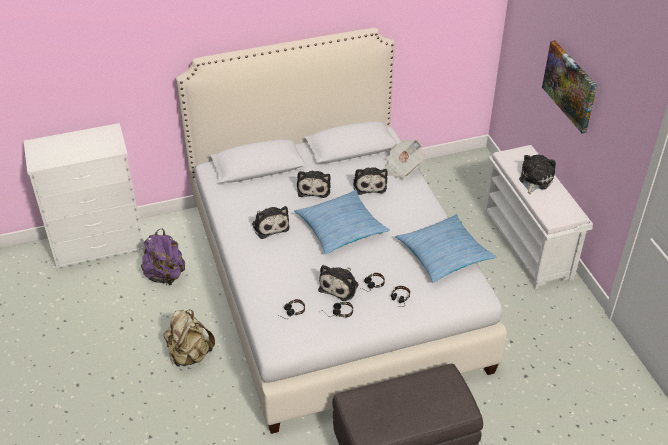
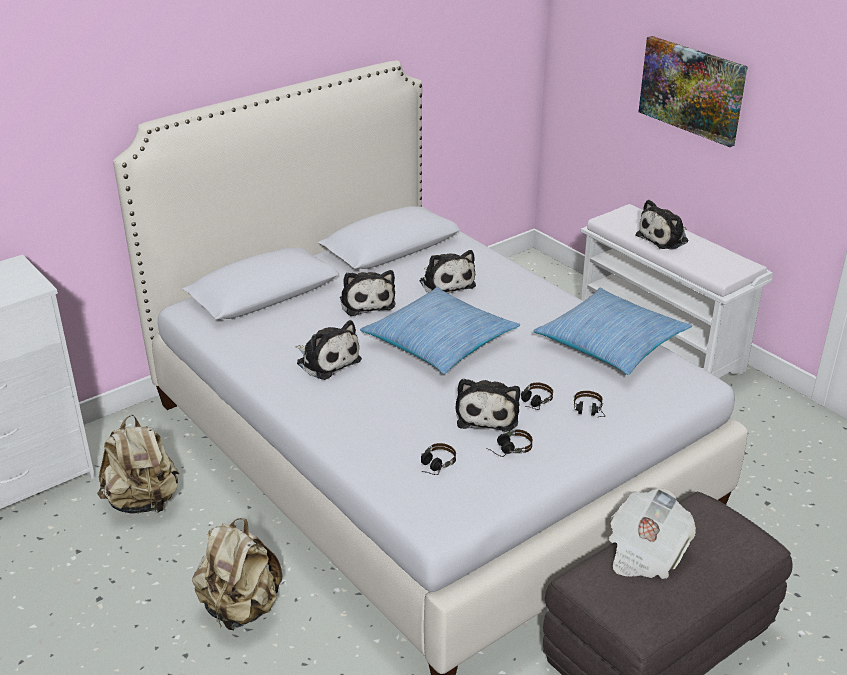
camera: 20 degrees left, 10 degrees down
(165, 275) = (143, 502): purple backpack -> beige backpack
(402, 168) = (479, 256): newspaper -> newspaper (645, 552)
(534, 180) = (664, 238): plush toy -> plush toy turned 135 degrees counterclockwise

